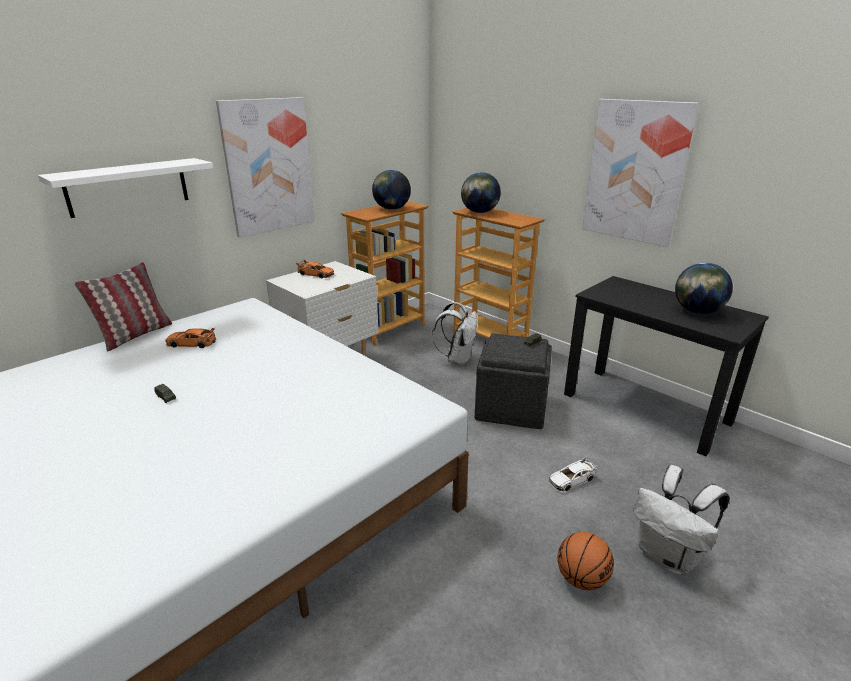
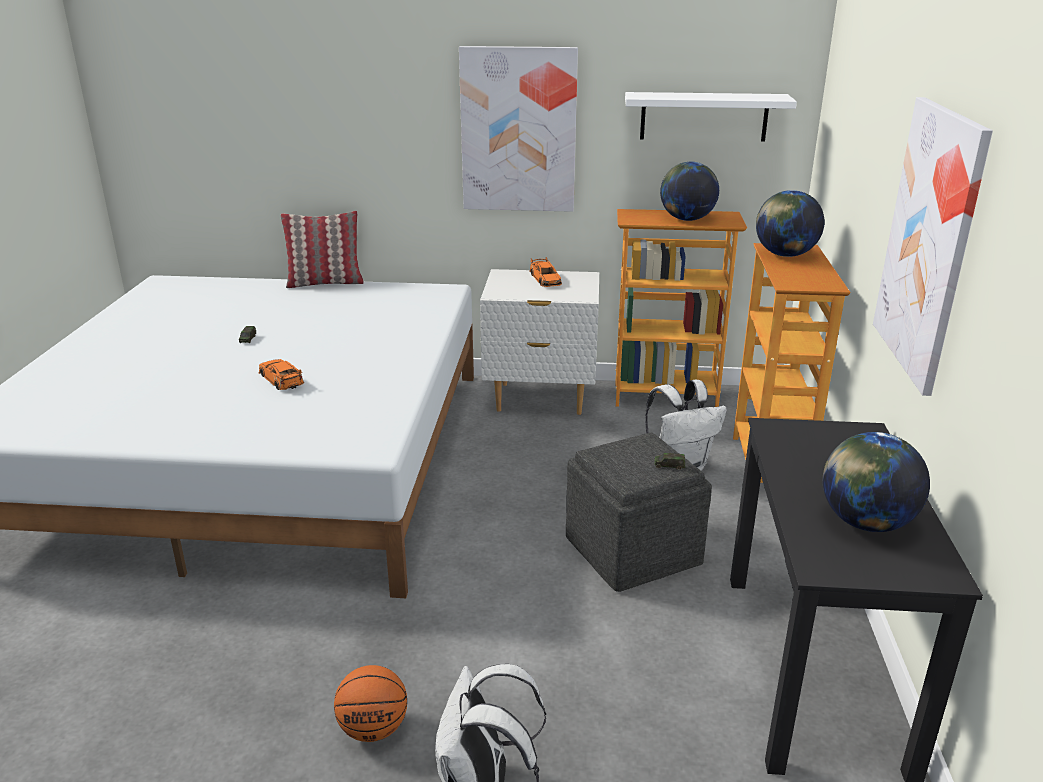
camera: 50 degrees right, 0 degrees up
(128, 187) = (351, 130): white shelf -> white shelf (704, 116)
(192, 343) = (341, 306): orange toy car -> orange toy car (281, 380)
(572, 480) = (543, 657): white toy car -> none

